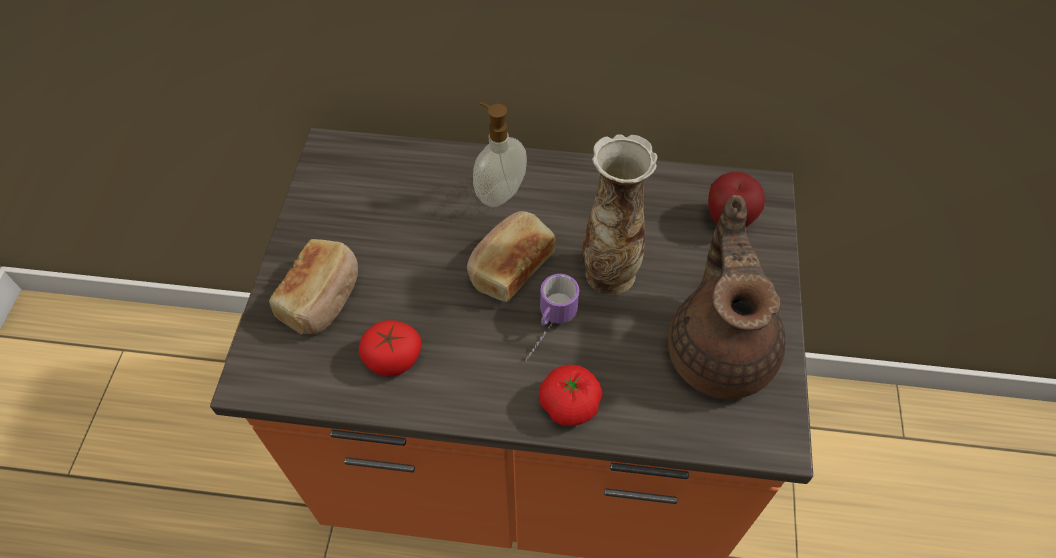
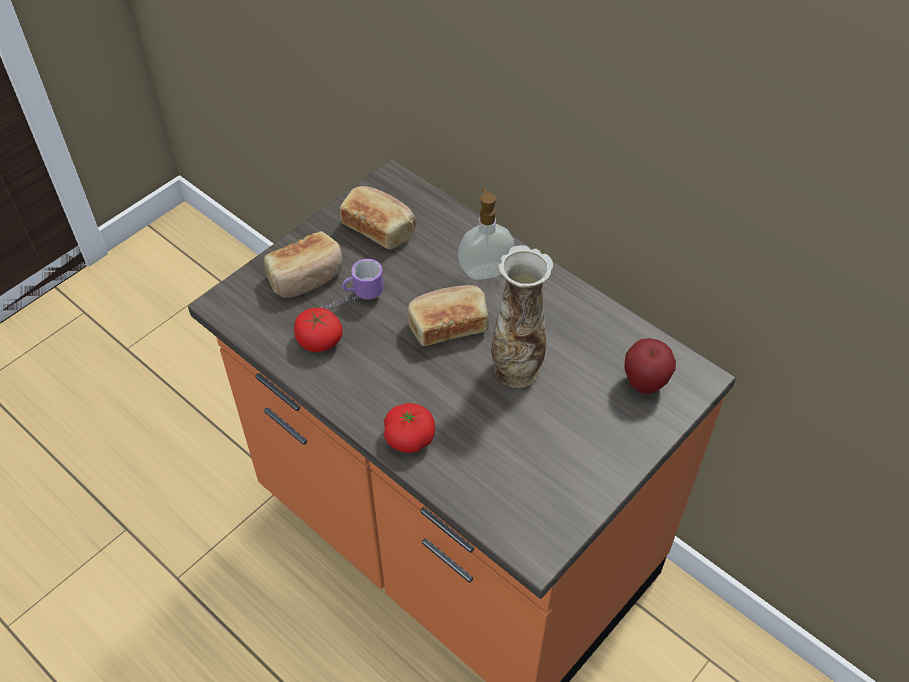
camera: 35 degrees right, 5 degrees down
(358, 204) = (379, 228): none -> bread
(546, 330) = (436, 382): mug -> mug (351, 300)
(720, 348) = (552, 466): brown teapot -> none

